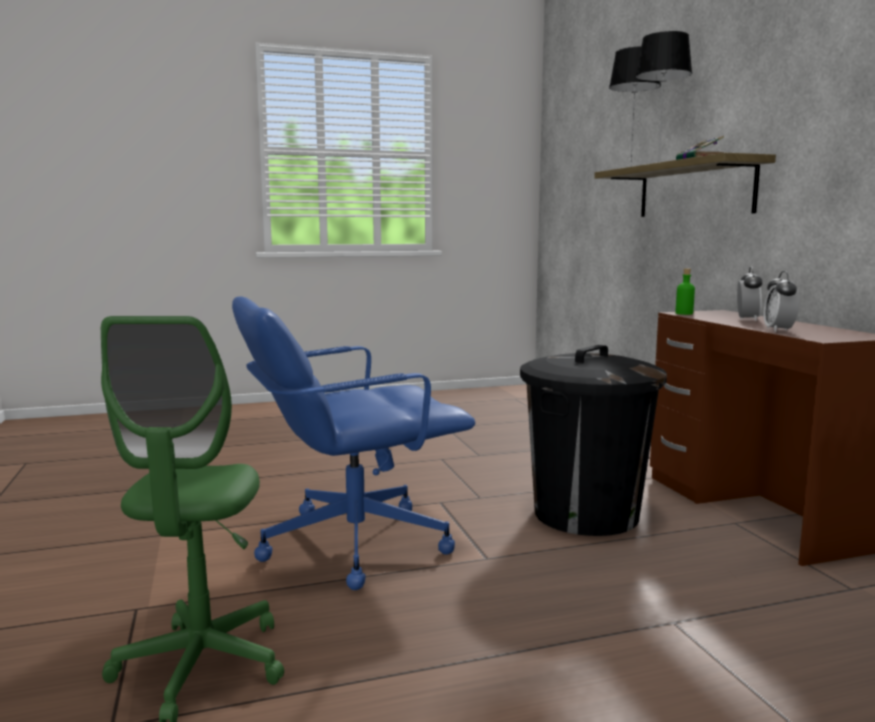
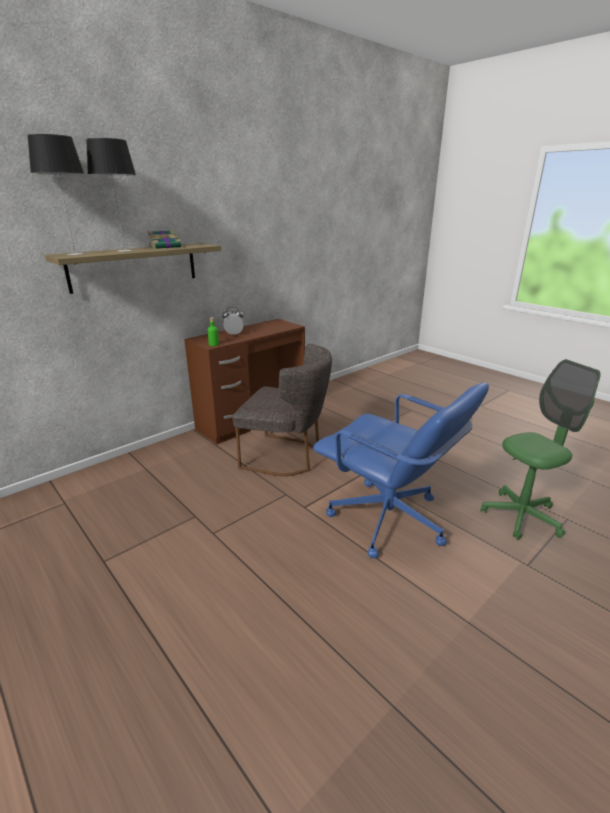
camera: 115 degrees left, 15 degrees up
(585, 514) = (286, 457): black trash can -> grey chair
(779, 330) = (273, 330): alarm clock -> none

